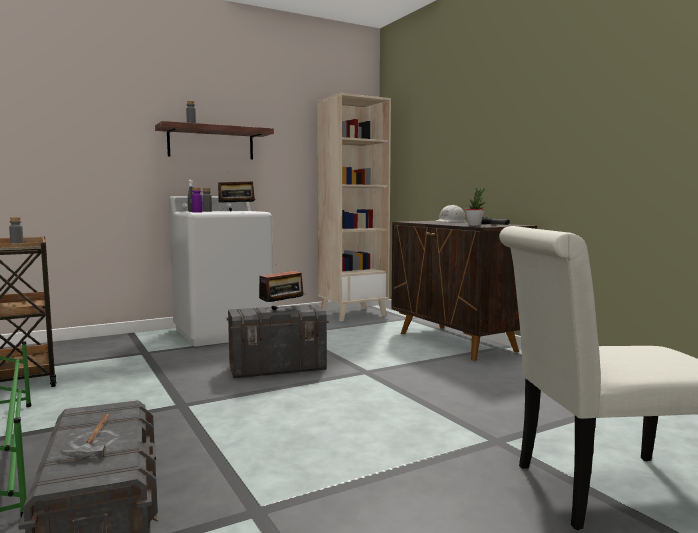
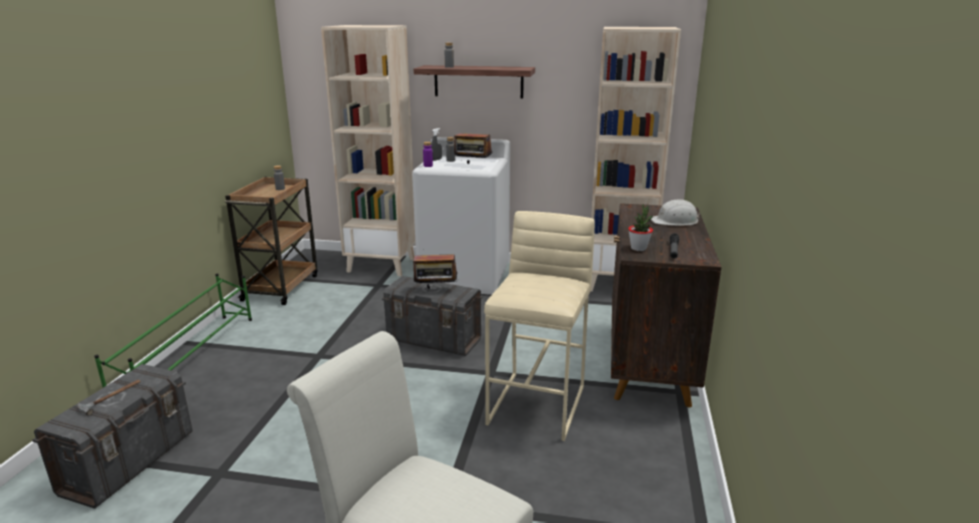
camera: 40 degrees right, 15 degrees up
(120, 341) = (382, 265): none -> beige bookcase
(435, 376) = (538, 404): none -> beige stool

